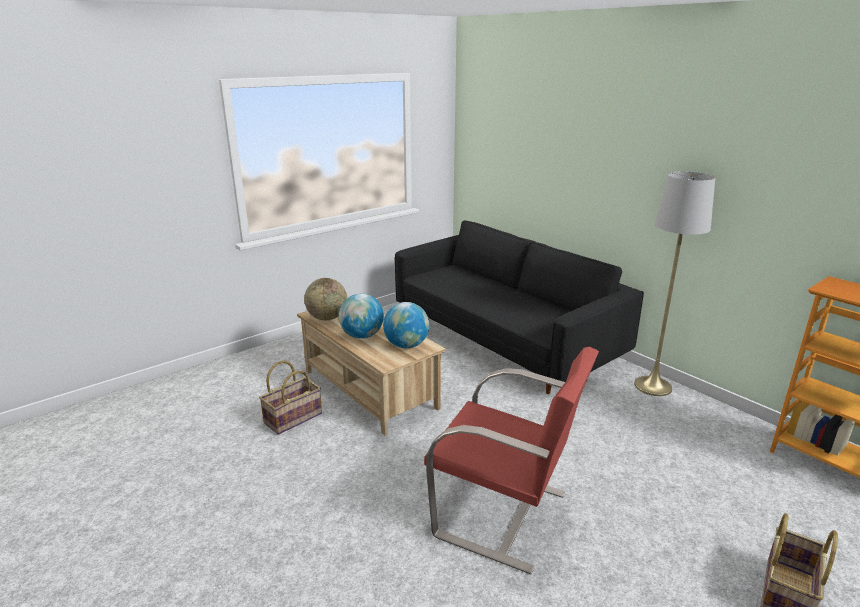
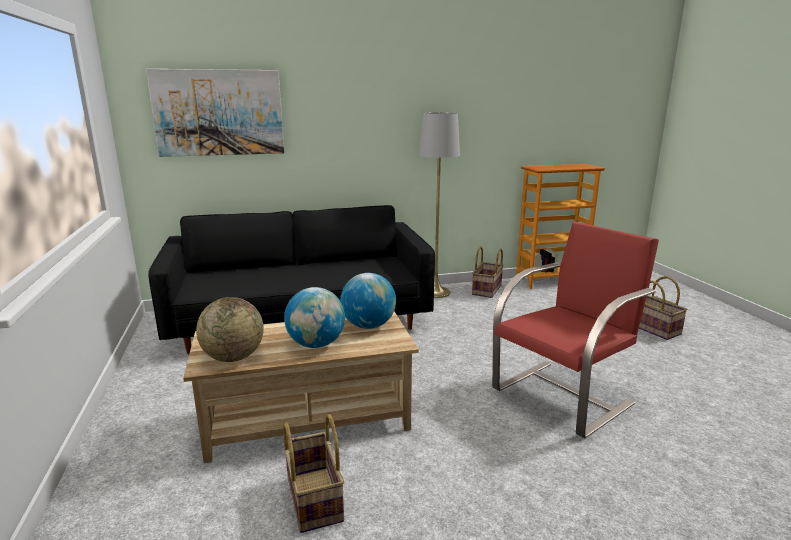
camera: 65 degrees left, 5 degrees down
(512, 140) = (219, 113): none -> picture
(711, 419) = (487, 290): none -> basket

